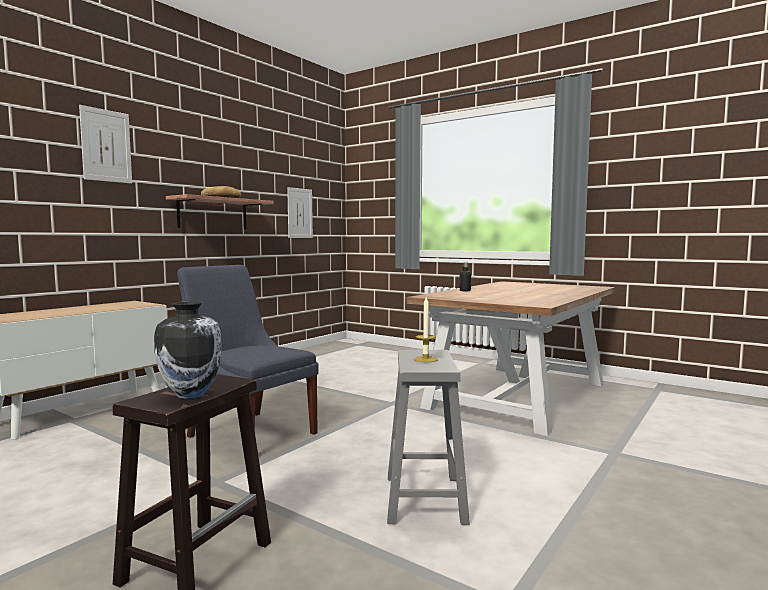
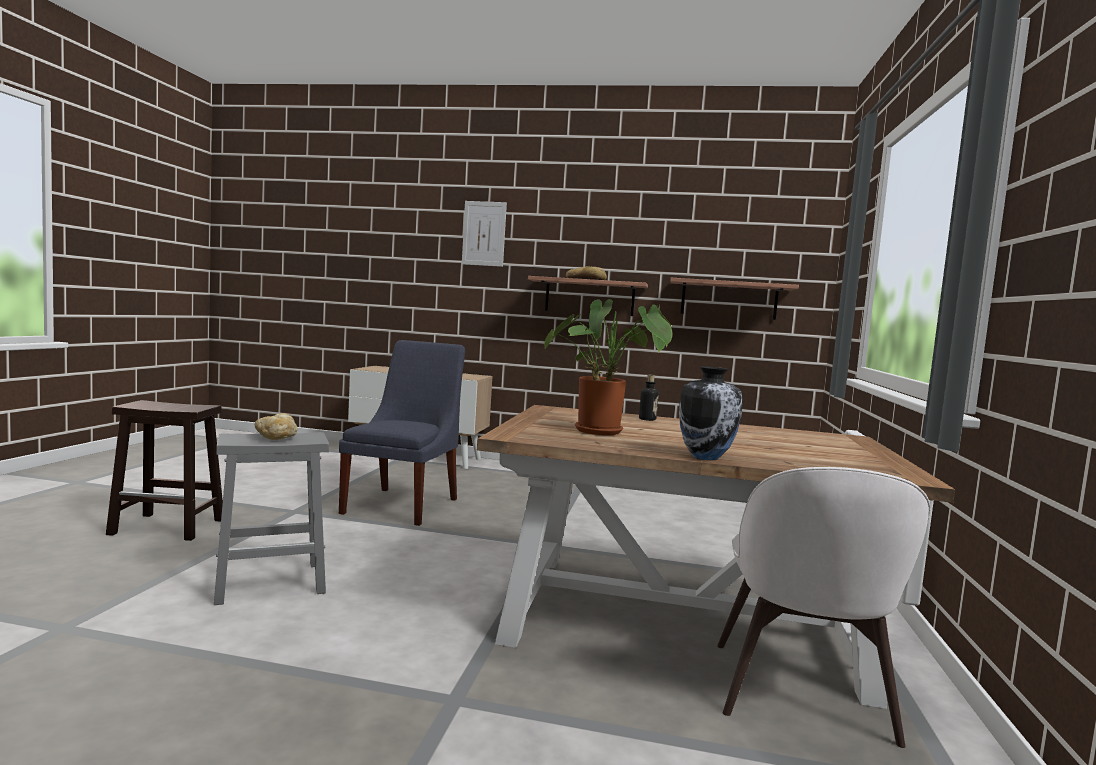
camera: 65 degrees right, 0 degrees up
(191, 394) = (158, 406): vase -> vase (706, 457)
(300, 213) = (729, 299): picture -> shelf
(425, 359) = (276, 438): candle -> bread
(514, 296) = (604, 431): none -> potted plant
(595, 392) = (801, 695): none -> white chair

